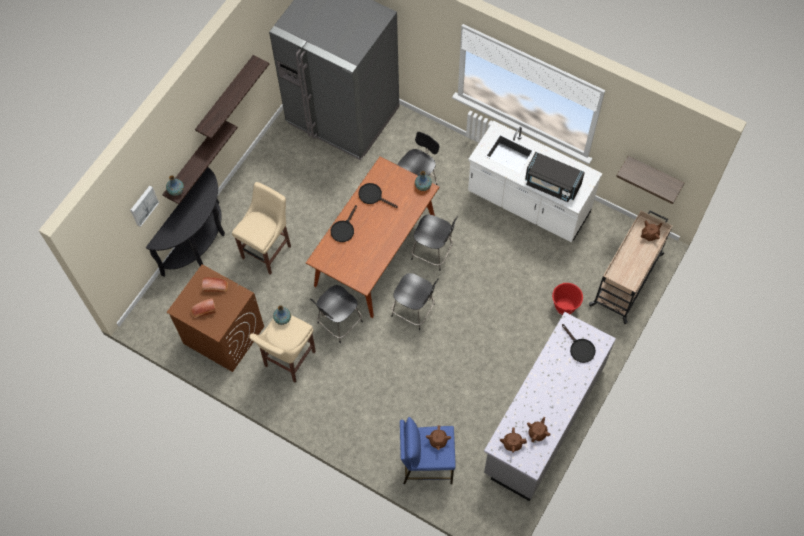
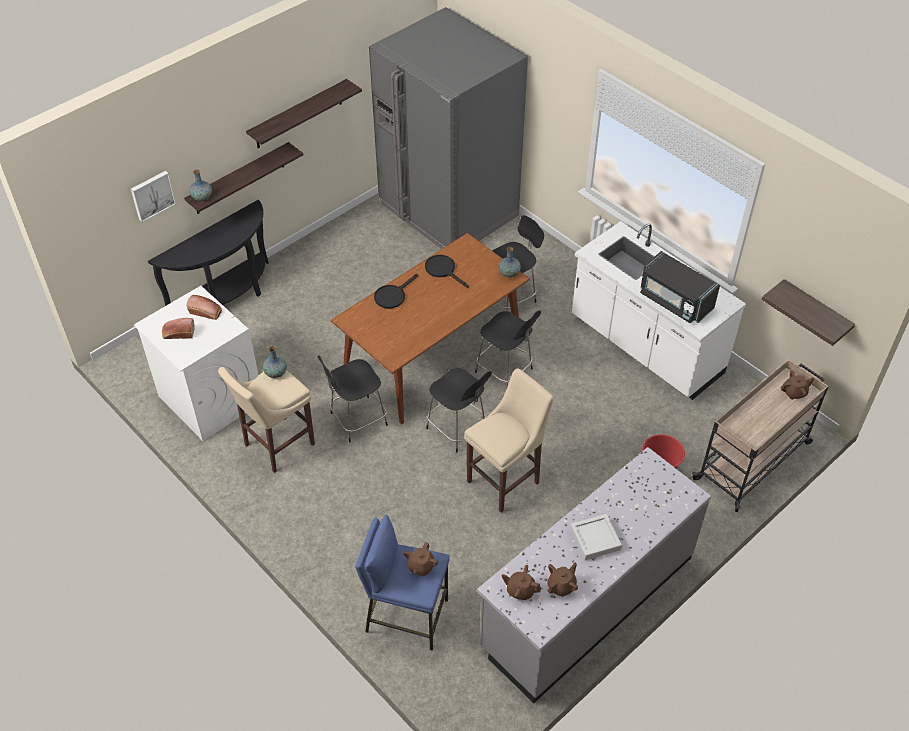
camera: 15 degrees right, 15 degrees down
(223, 335) = (210, 398): brown washing machine -> white washing machine
(268, 250) = (304, 323): beige stool -> beige stool (506, 480)
(549, 392) = (595, 539): none -> grey tray
(579, 348) = (655, 495): black frying pan -> none

